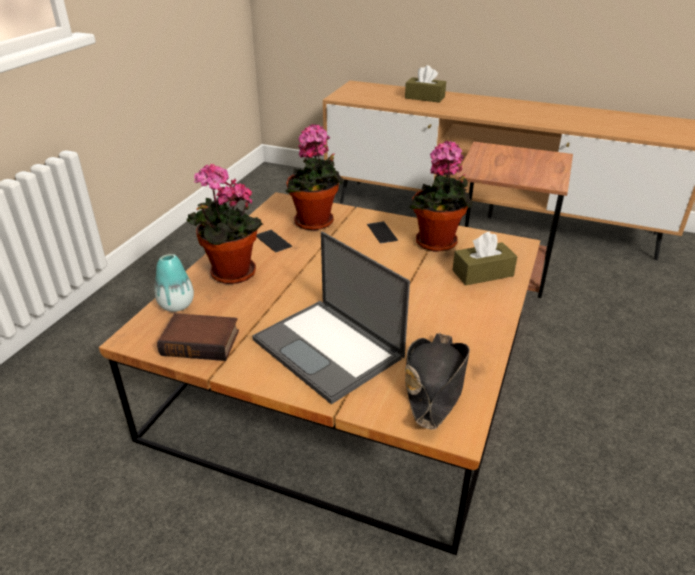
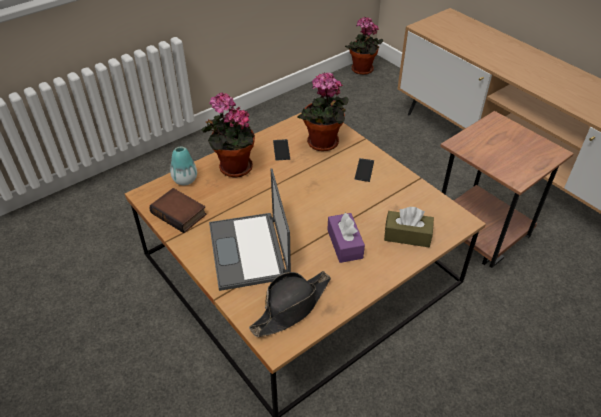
camera: 30 degrees right, 10 degrees up
(424, 97) = (497, 47): brown tissue box -> none
(429, 302) = (344, 244): none -> purple tissue box
(437, 244) = (397, 196): potted plant -> potted plant (361, 71)

